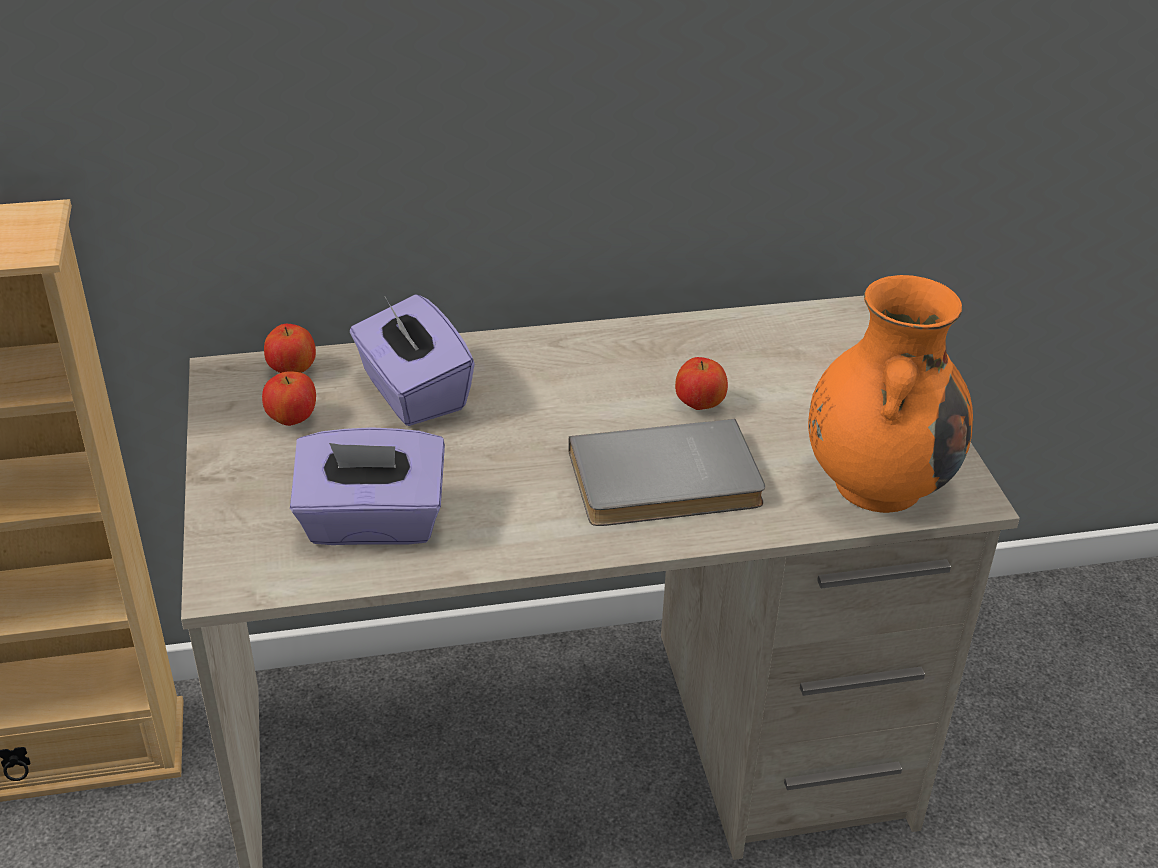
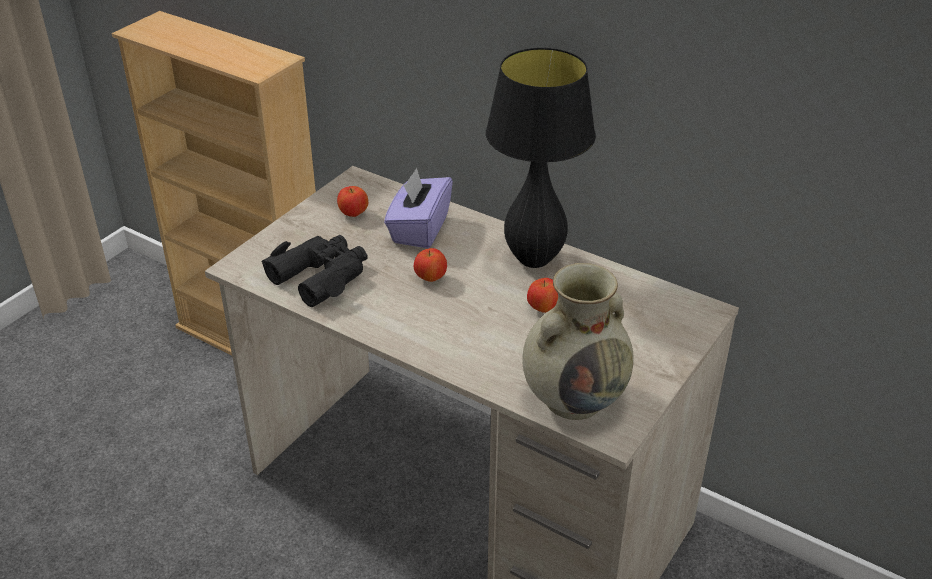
camera: 45 degrees right, 0 degrees up
(292, 371) = (384, 192): apple -> apple (430, 278)
(372, 523) = (321, 276): purple tissue box -> black binoculars
(605, 355) = (534, 259): none -> black table lamp
(666, 483) = (469, 334): grey book -> none
(877, 483) = (575, 398): orange vase -> beige vase

